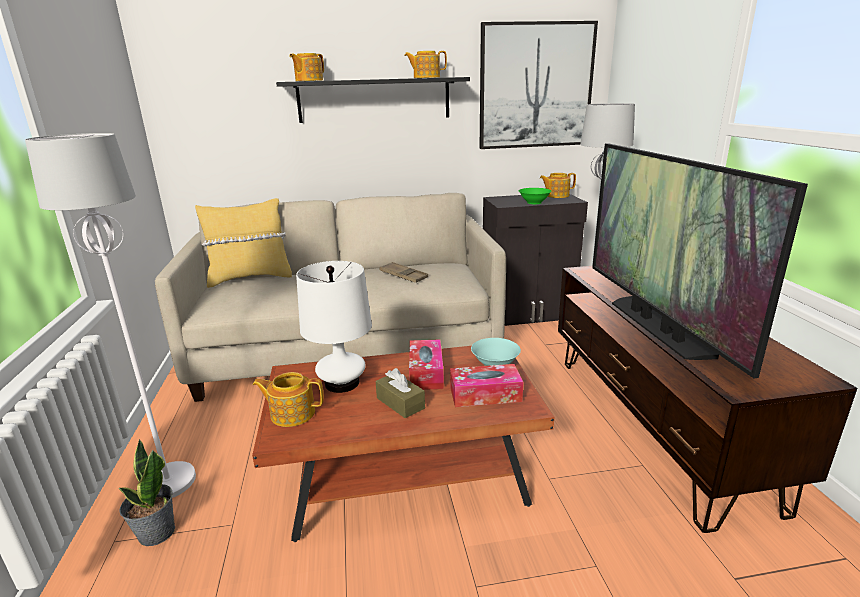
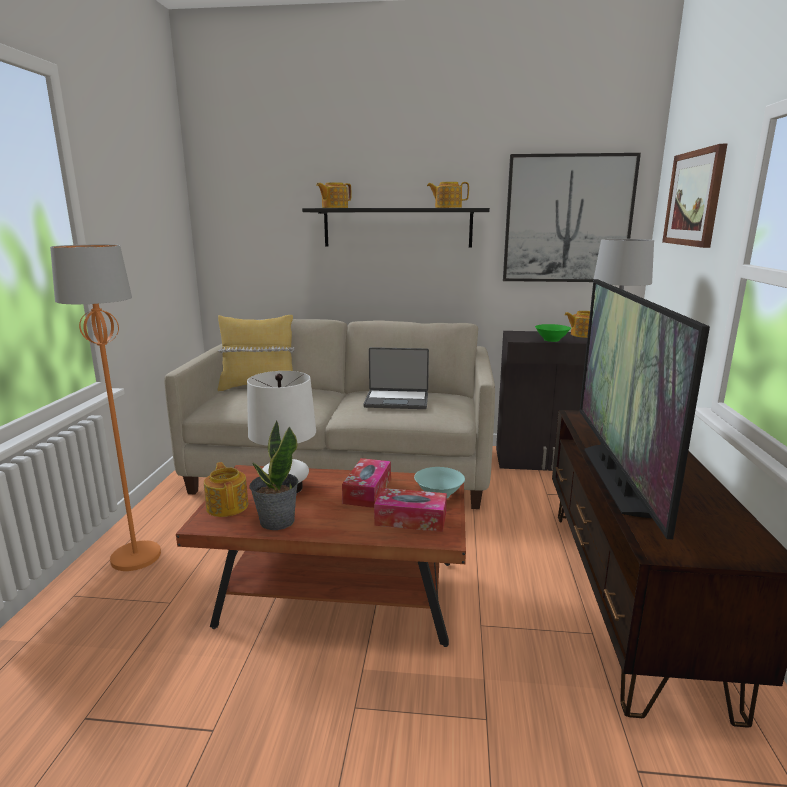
camera: 15 degrees right, 5 degrees down
(156, 533) = (107, 596): potted plant -> potted plant (276, 521)
(167, 482) = (135, 557): white floor lamp -> orange floor lamp
(292, 413) = (228, 506): teapot -> teapot turned 45 degrees clockwise
(400, 403) = (326, 513): brown tissue box -> none
(403, 276) = (397, 400): brown tray -> laptop
(660, 63) = (694, 198): none -> picture

